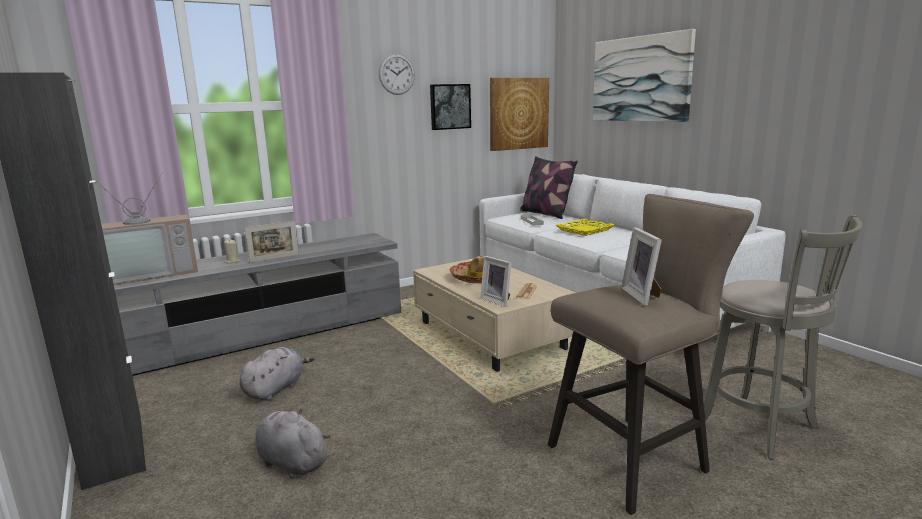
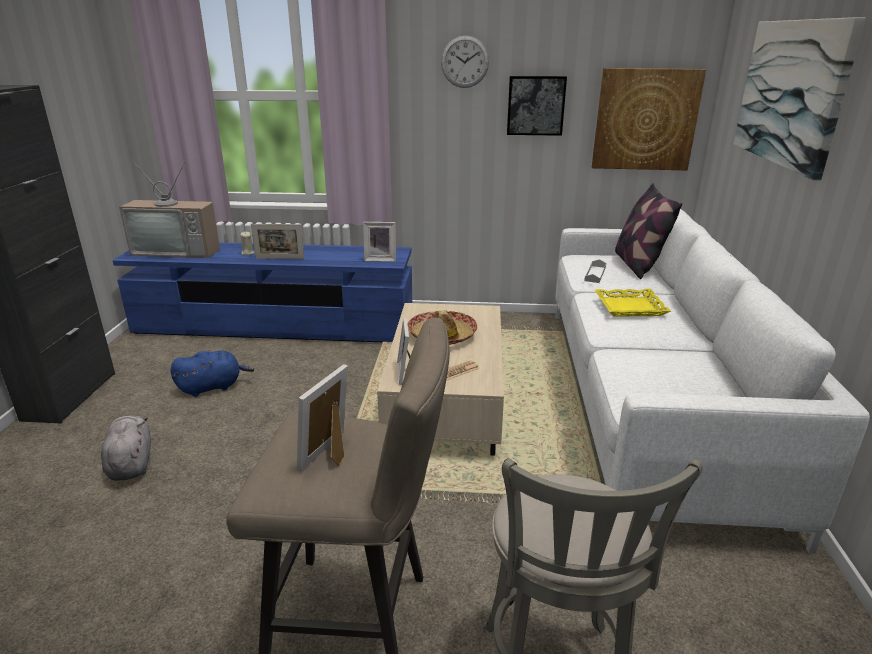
camera: 35 degrees right, 10 degrees up
(261, 335) = (275, 326): grey tv stand -> blue tv stand
(276, 389) = (213, 387): grey plush toy -> blue plush toy
(367, 242) = (380, 259): none -> picture frame

